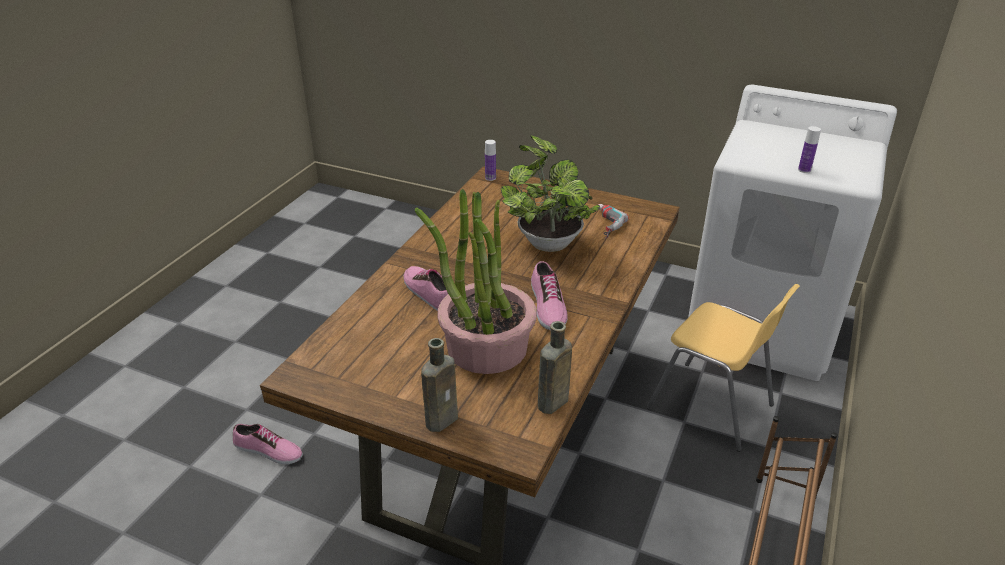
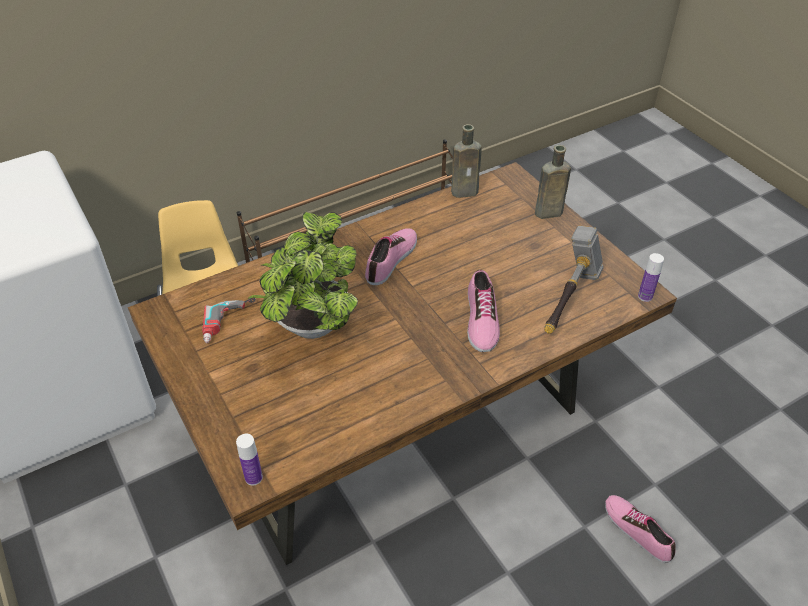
camera: 145 degrees left, 10 degrees up
(365, 338) = (569, 300): none -> hammer
(486, 347) = (475, 248): potted plant -> none
(804, 170) = (44, 194): bottle -> bottle (645, 296)

